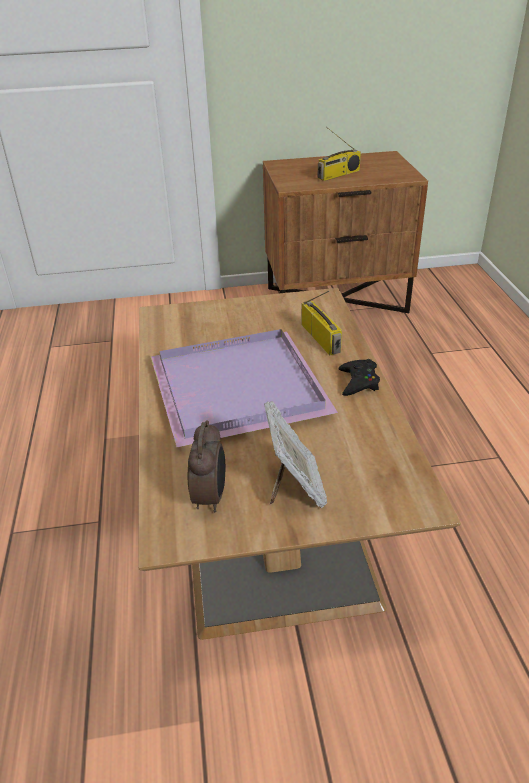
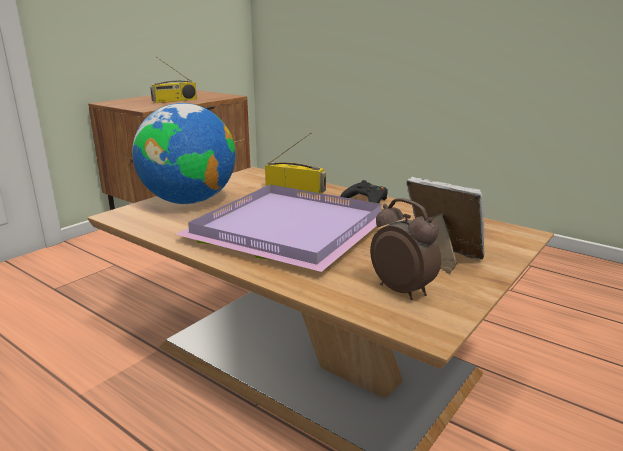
camera: 45 degrees left, 15 degrees down
(221, 317) = (189, 201): none -> globe
(338, 175) = (174, 101): radio -> radio turned 45 degrees clockwise

